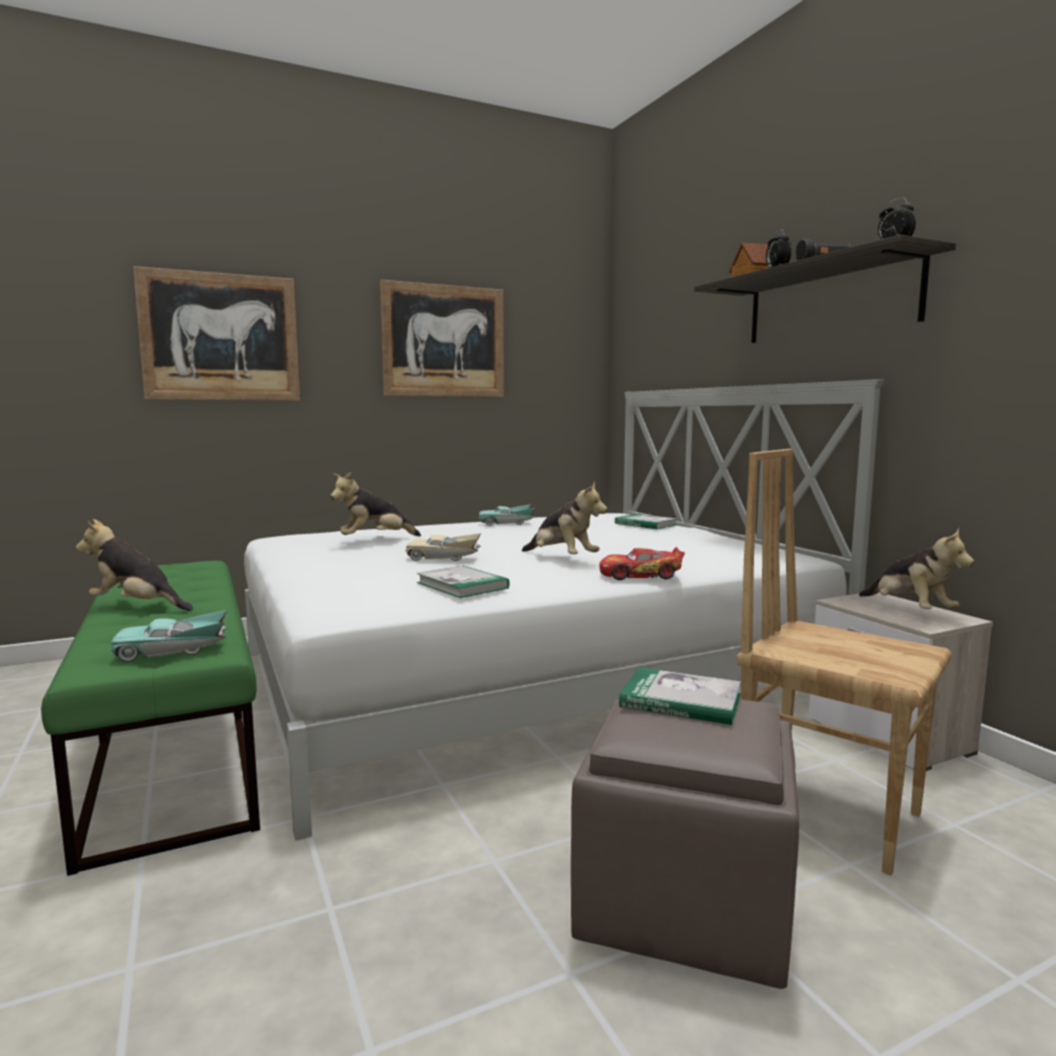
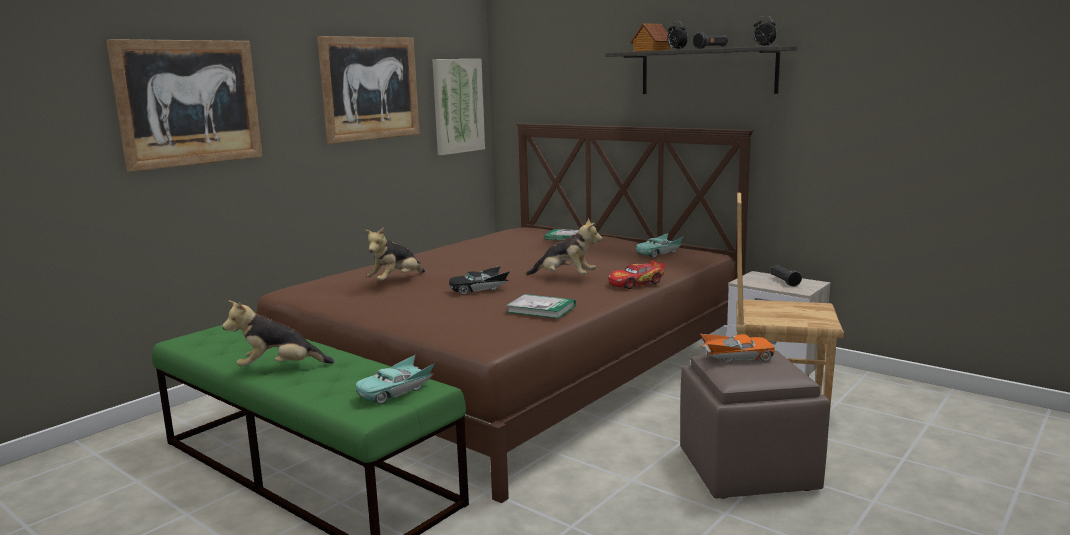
camera: 25 degrees left, 5 degrees up
(443, 557) = (479, 289): beige toy car -> black toy car
(506, 523) = (460, 249): turquoise toy car -> turquoise toy car (659, 253)
(523, 674) = (516, 370): white bed -> brown bed
(560, 371) = (457, 106): none -> picture
(681, 700) = (737, 357): book -> orange toy car
(909, 610) = (784, 282): plush toy -> black flashlight

